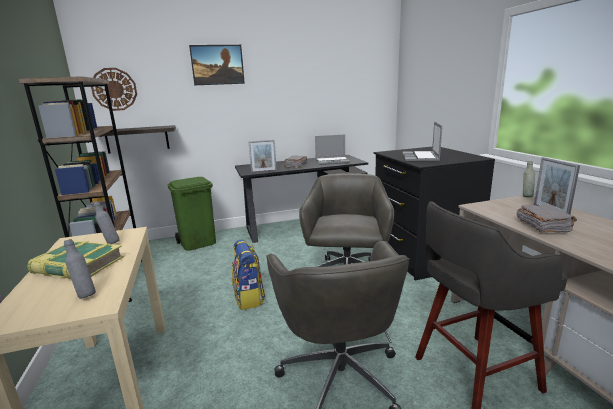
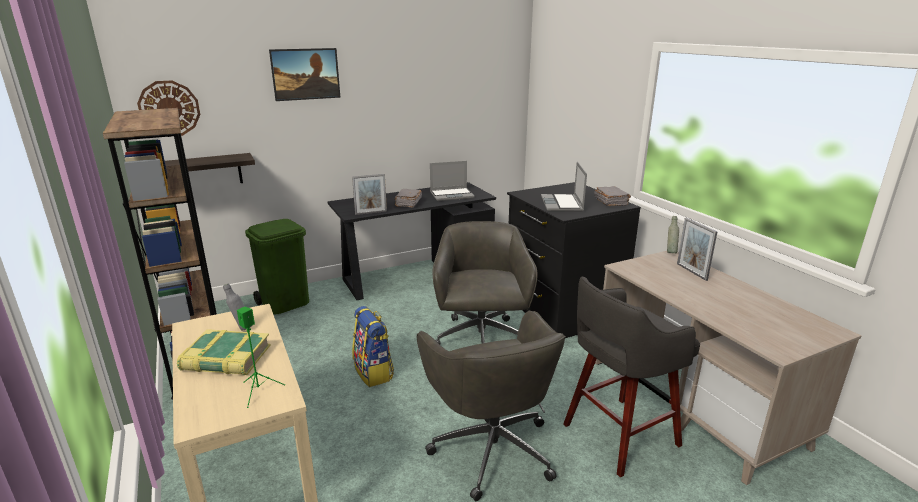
camera: 10 degrees left, 5 degrees up
(85, 295) = (259, 391): grey bottle -> green speaker
(542, 226) = (683, 291): grey book -> grey book (610, 202)

